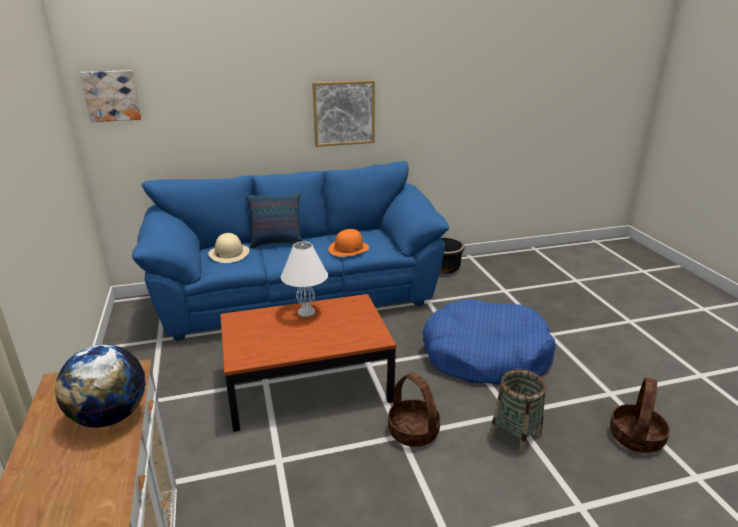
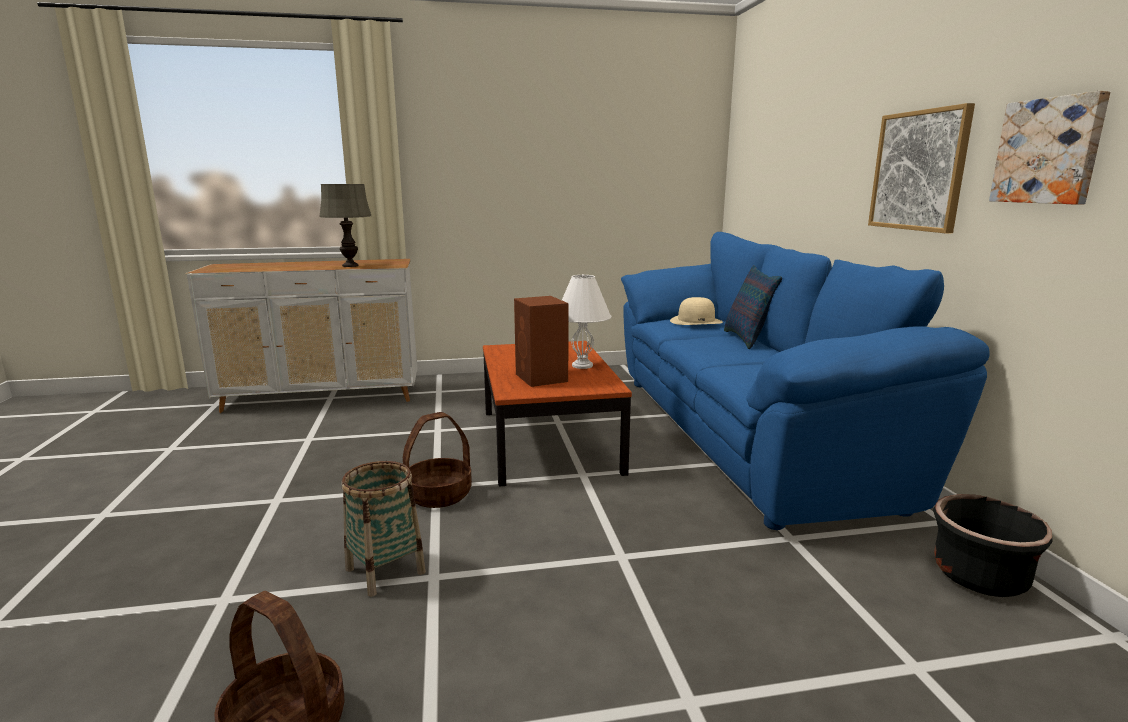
camera: 95 degrees right, 10 degrees down
(109, 417) = (350, 266): globe -> grey table lamp
(112, 95) = (745, 142): picture -> picture (1049, 151)
(342, 328) = (542, 378): none -> brown speaker
(349, 248) = (743, 365): orange hat -> none
(485, 355) = (598, 578): blue dog bed -> none

